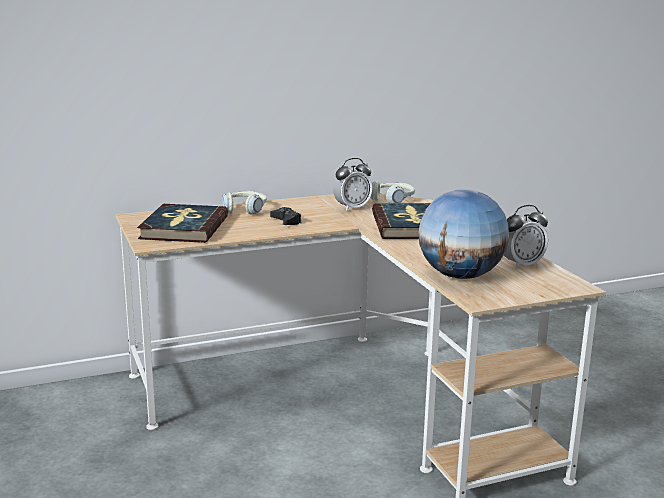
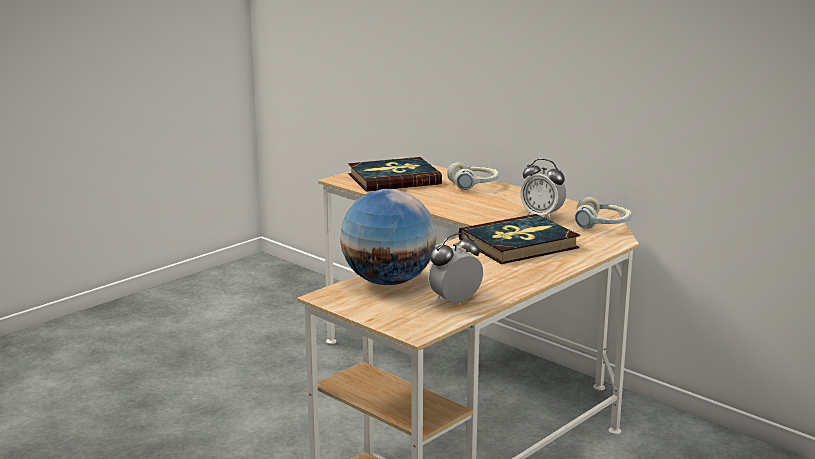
camera: 65 degrees right, 0 degrees up
(286, 221) = (461, 202): black game controller -> none
(521, 265) = (455, 302): alarm clock -> alarm clock turned 105 degrees clockwise

